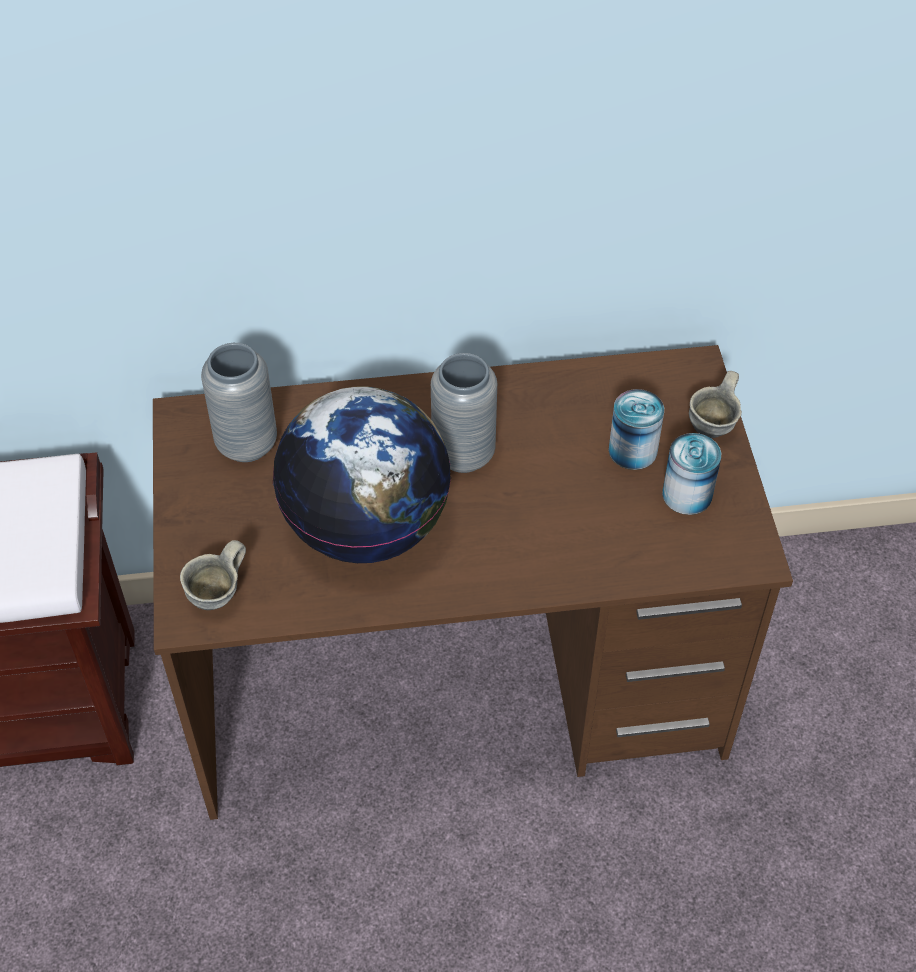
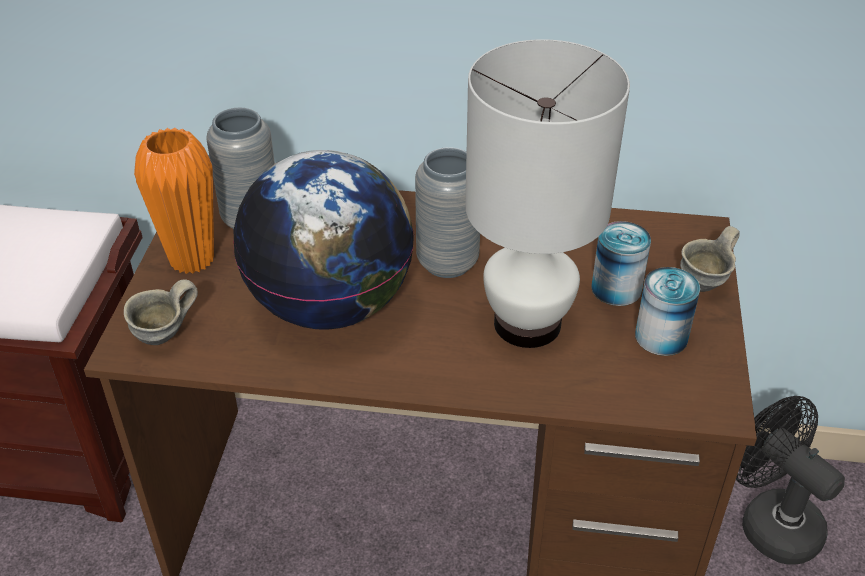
camera: 15 degrees right, 10 degrees down
(206, 504) = (192, 259): none -> orange vase
(560, 506) = (526, 322): none -> white table lamp
(785, 610) = (770, 521): none -> black fan

